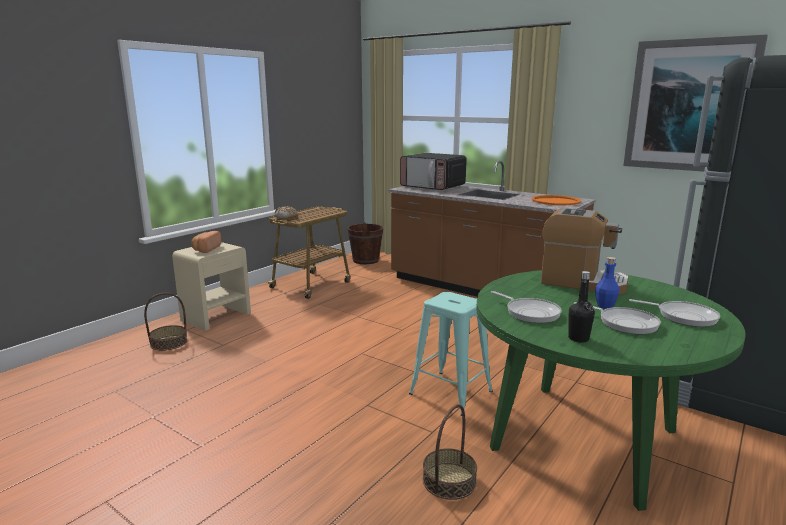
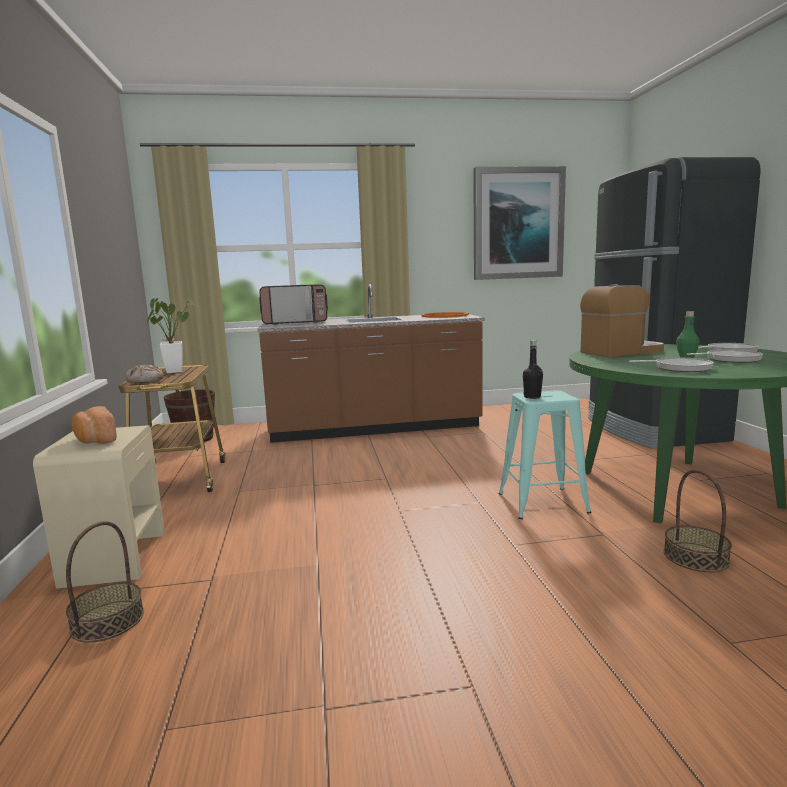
camera: 45 degrees left, 5 degrees down
(321, 212) = (175, 371): none -> potted plant
(578, 338) = (754, 369): black bottle -> black bottle (532, 397)
(605, 306) = (686, 357): blue bottle -> green bottle

